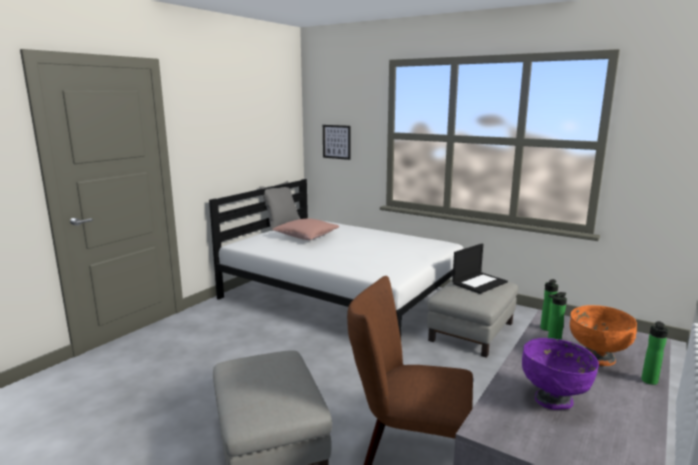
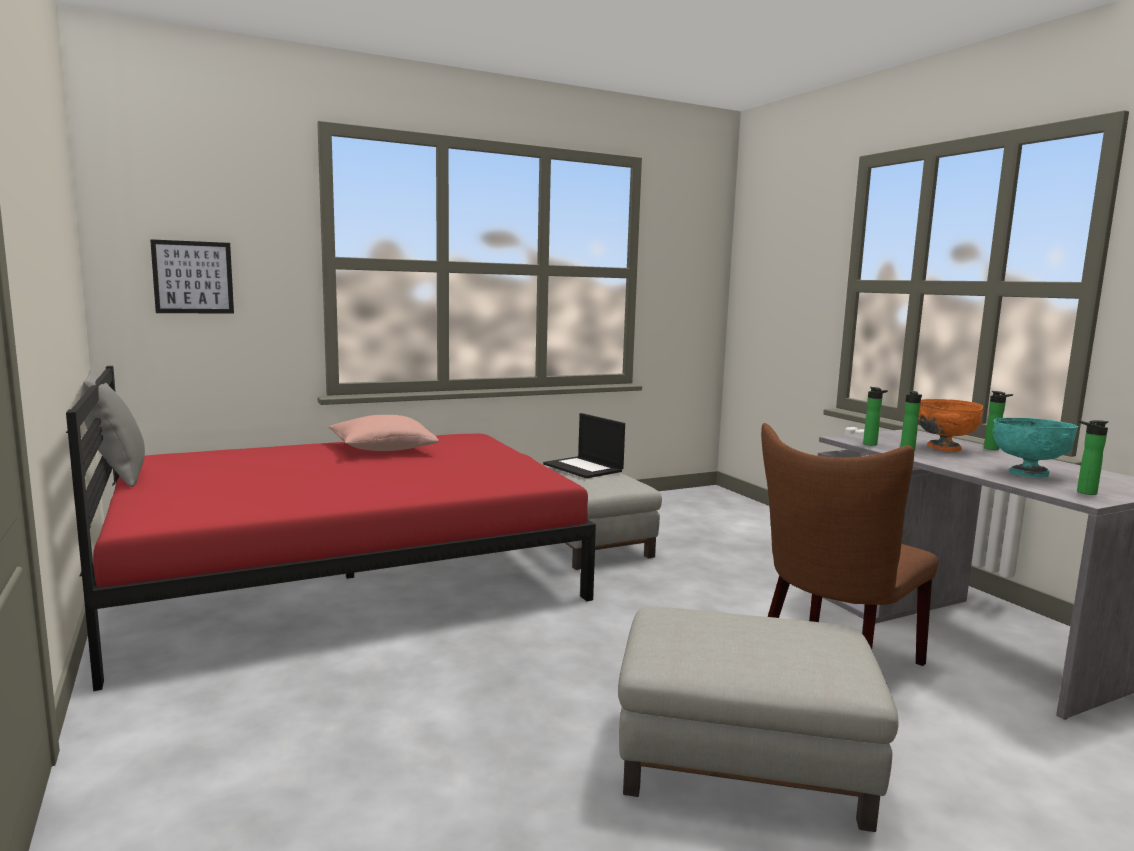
camera: 60 degrees left, 5 degrees down
(306, 237) = (246, 476): pink pillow -> pink pillow (382, 449)
(341, 297) = (346, 577): white bed -> red bed
(479, 282) = (584, 468): laptop -> laptop turned 150 degrees clockwise
(513, 428) = (1083, 492): none -> bottle
(553, 400) = (1028, 473): purple bowl -> turquoise bowl

